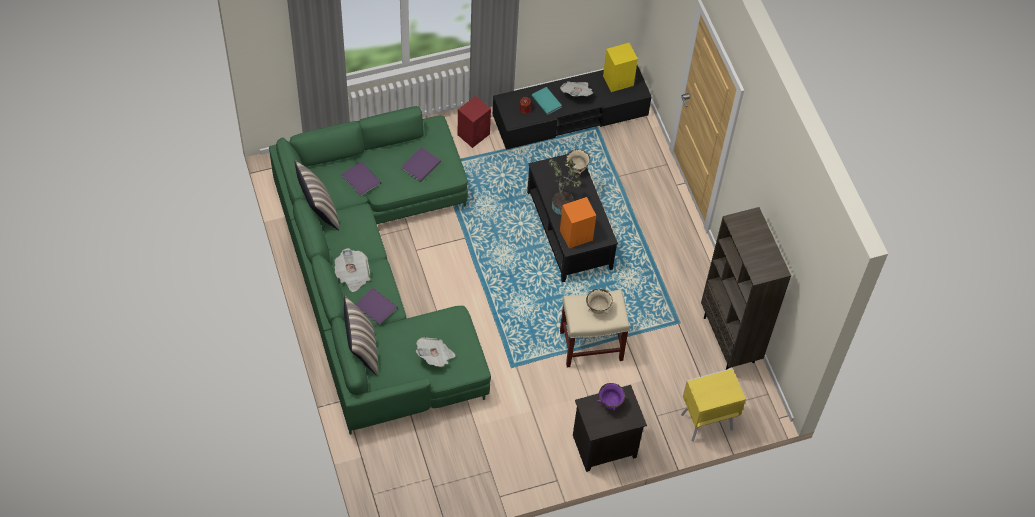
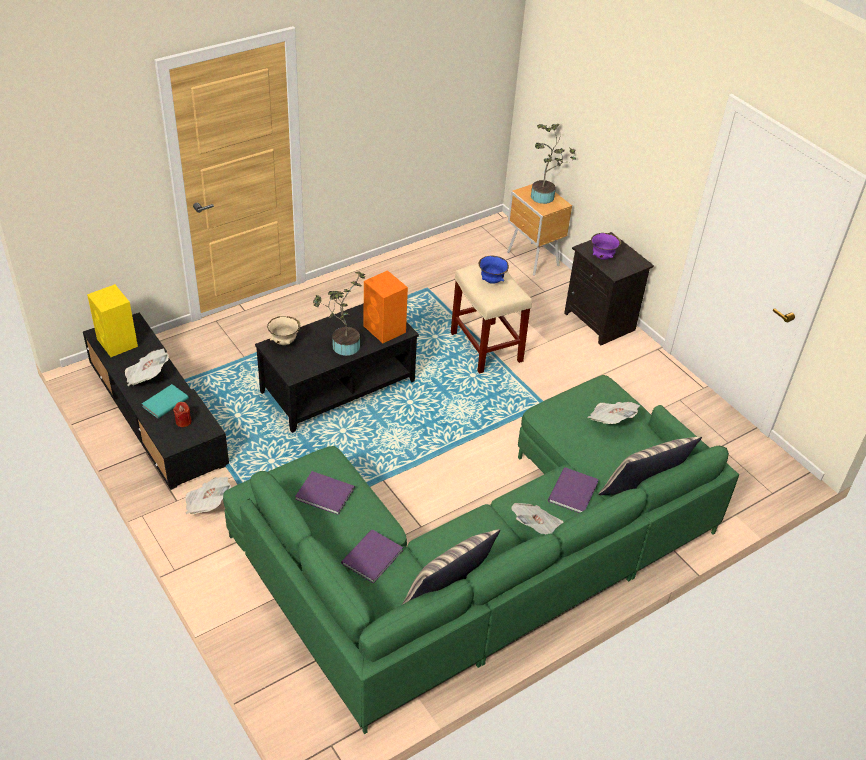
camera: 105 degrees left, 15 degrees down
(474, 134) = (207, 504): red speaker -> newspaper
(598, 308) = (491, 281): beige bowl -> blue bowl
(705, 422) = (533, 260): yellow nightstand -> brown nightstand
(717, 393) = (545, 197): none -> potted plant
(730, 340) = (432, 253): brown bookcase -> none

